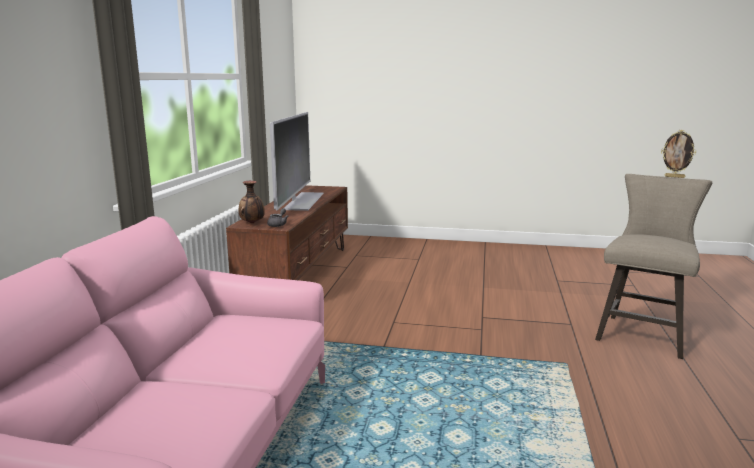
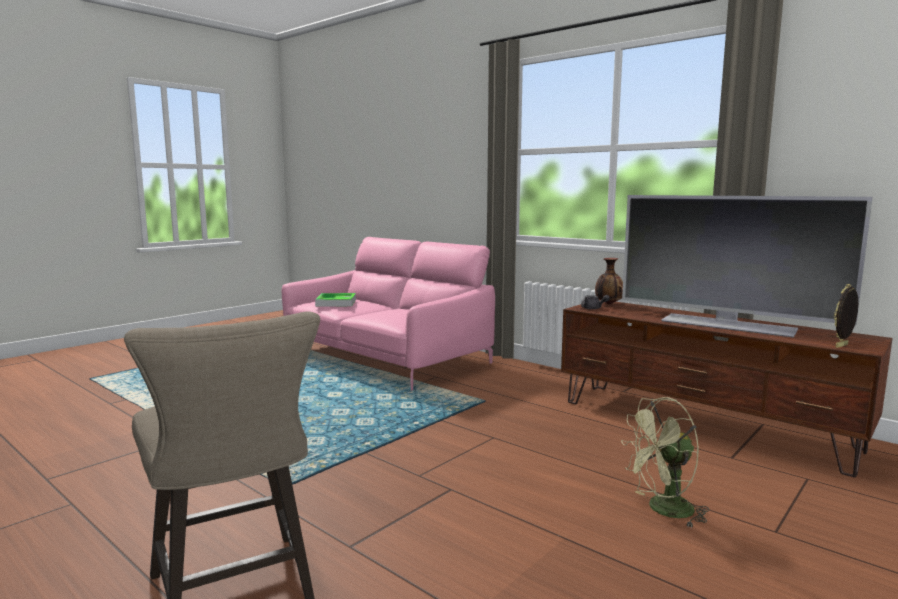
camera: 120 degrees right, 5 degrees down
(181, 417) = (336, 303): none -> tray
(429, 274) = (663, 510): none -> green fan
(674, 177) = (213, 324): picture frame -> picture frame (842, 346)

